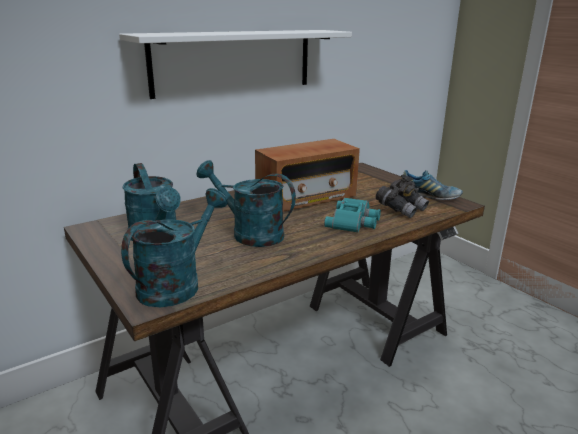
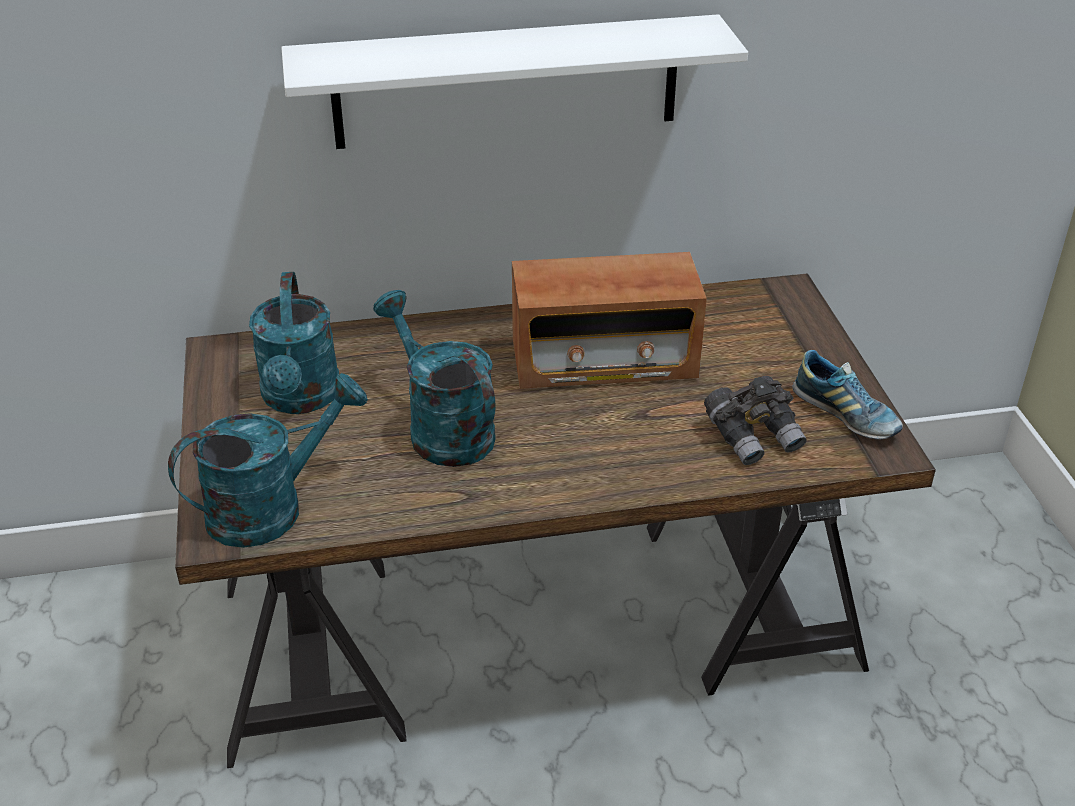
camera: 25 degrees right, 15 degrees up
(354, 221) = (637, 446): turquoise binoculars -> none

